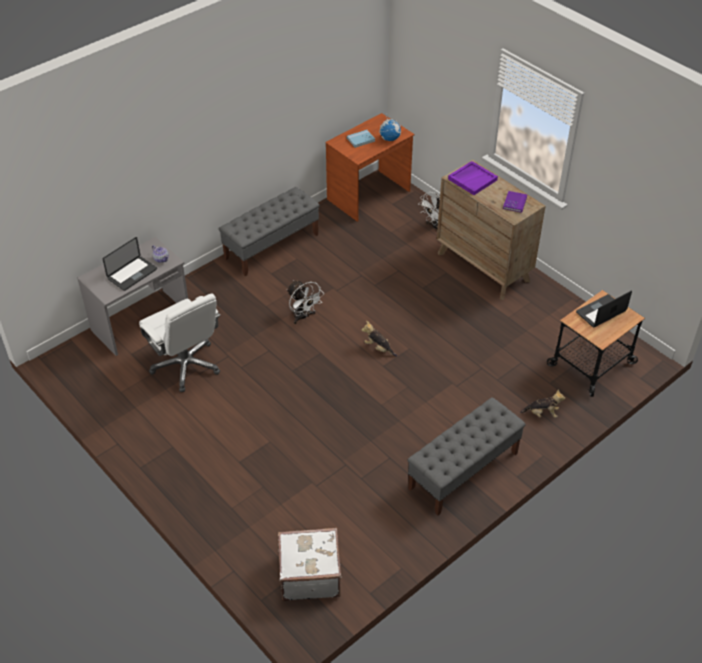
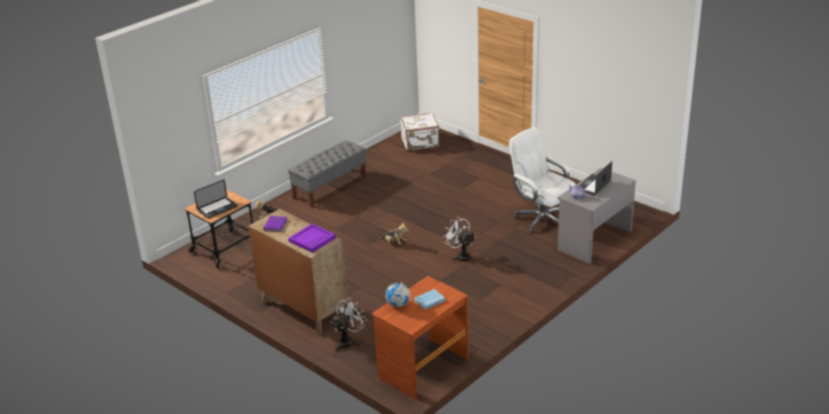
camera: 175 degrees right, 15 degrees down
(272, 246) = (509, 307): grey bench -> none

